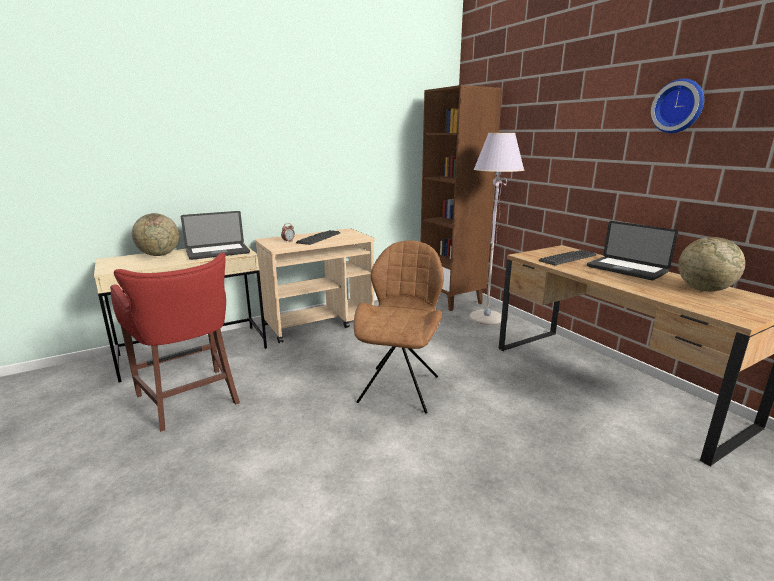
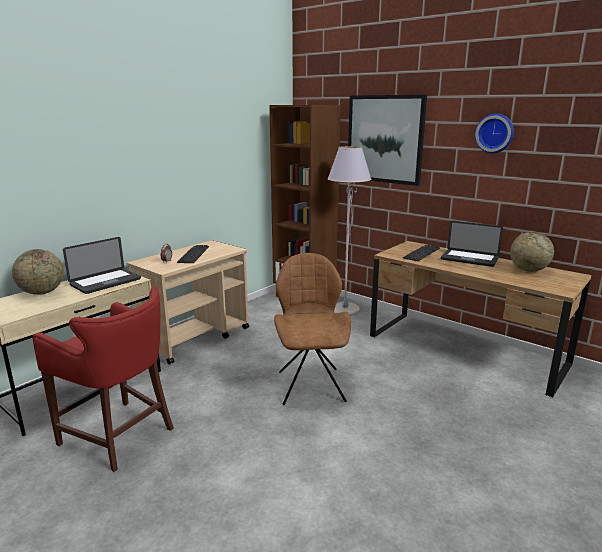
camera: 20 degrees left, 0 degrees up
(546, 124) = (385, 139): none -> picture

